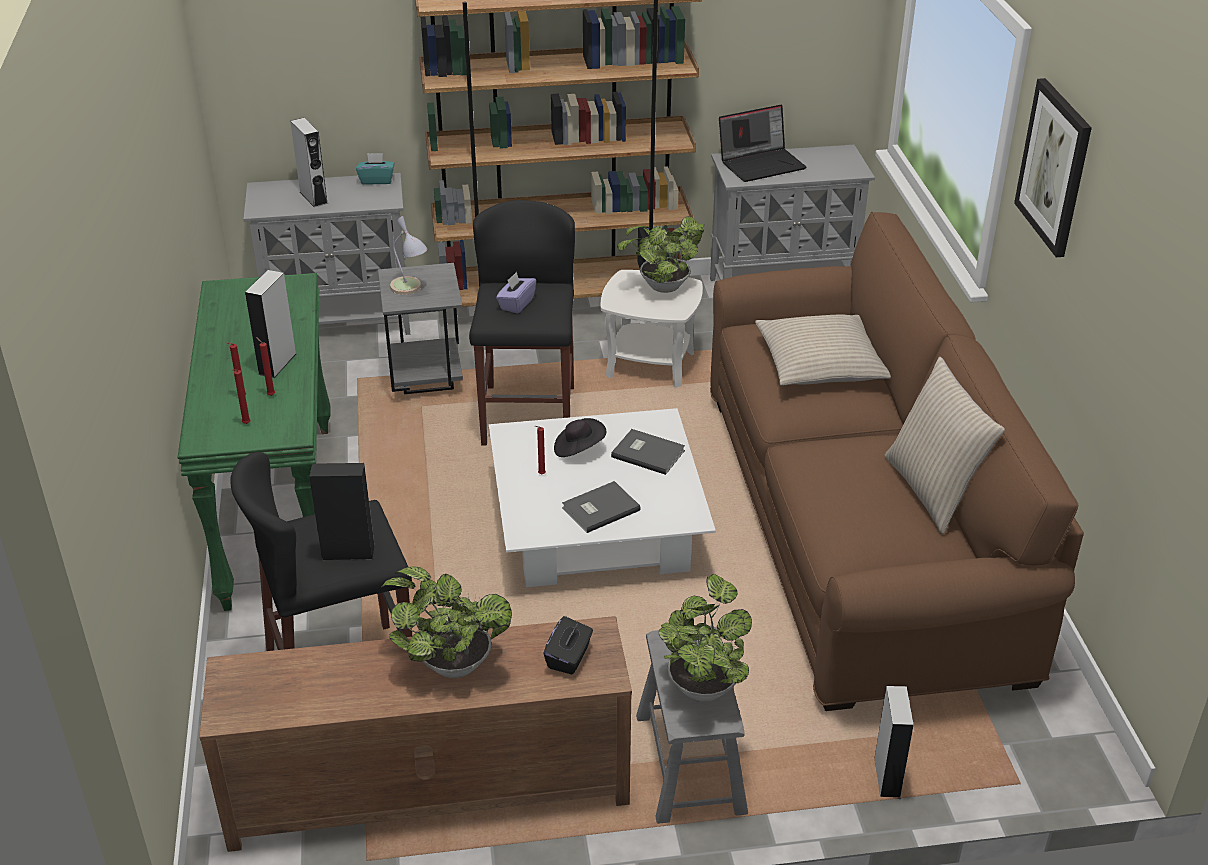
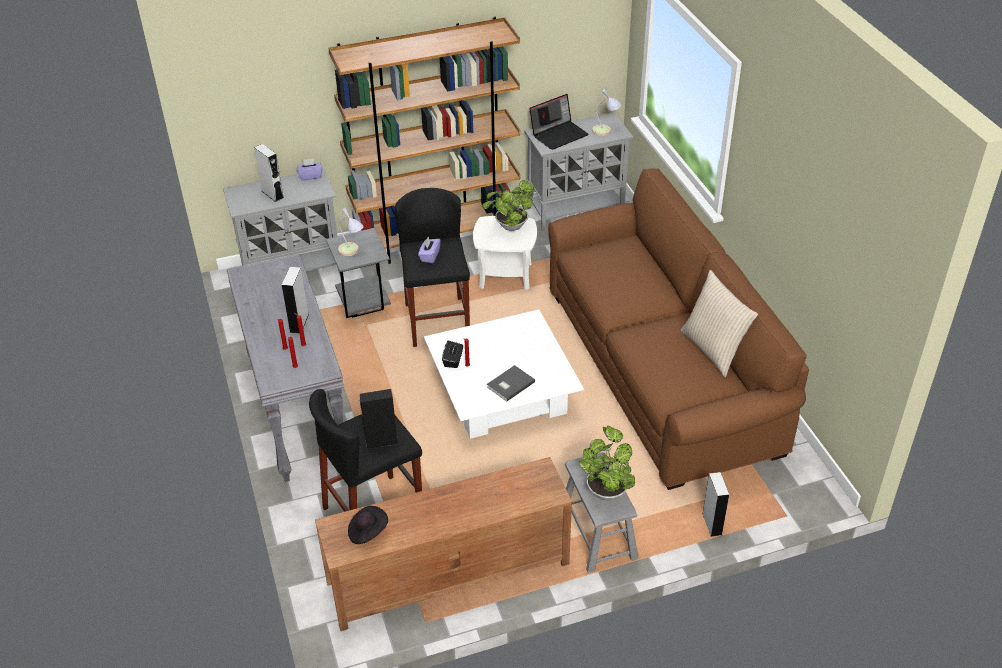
camera: 10 degrees left, 5 degrees up
(278, 513) = (297, 412): green console table -> grey console table
(377, 180) = (310, 176): turquoise tissue box -> purple tissue box
(450, 663) = (462, 501): potted plant -> none
(569, 658) = (530, 487): black tissue box -> black tissue box (453, 360)
(578, 449) = (485, 346): black hat -> black hat (367, 531)
(648, 452) = (529, 342): grey book -> none
(820, 363) = (627, 272): beige pillow -> none
(834, 166) = (605, 130): none -> table lamp
(1054, 167) = (765, 148): picture -> none

